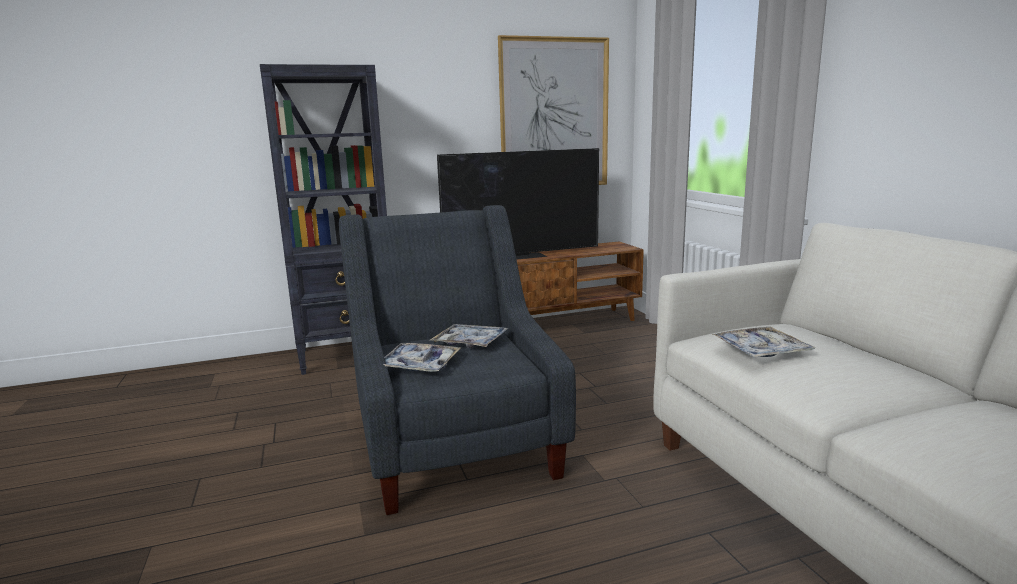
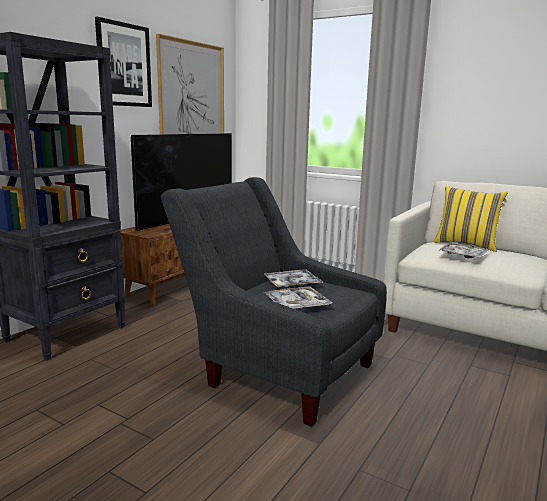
camera: 40 degrees left, 0 degrees up
(451, 77) = (124, 65): none -> picture
(825, 336) = (466, 244): none -> yellow pillow

